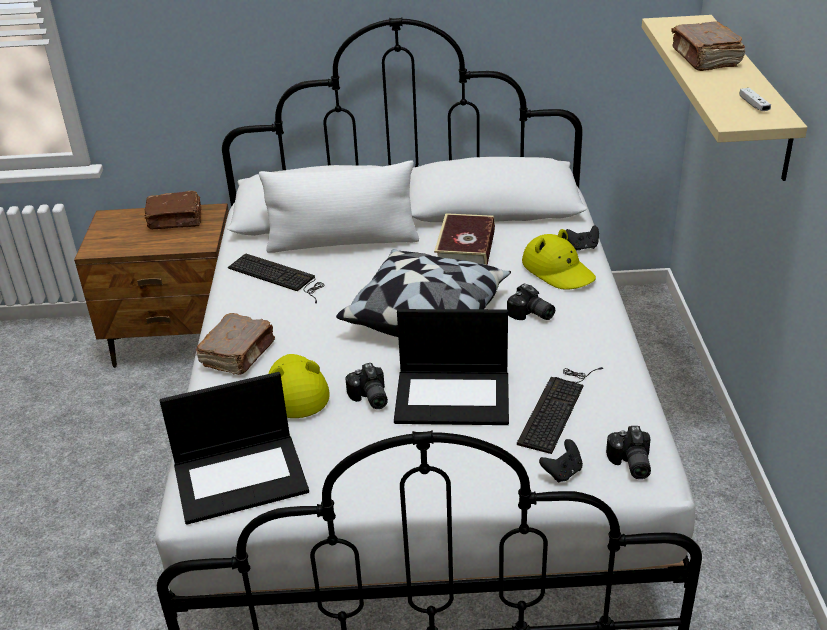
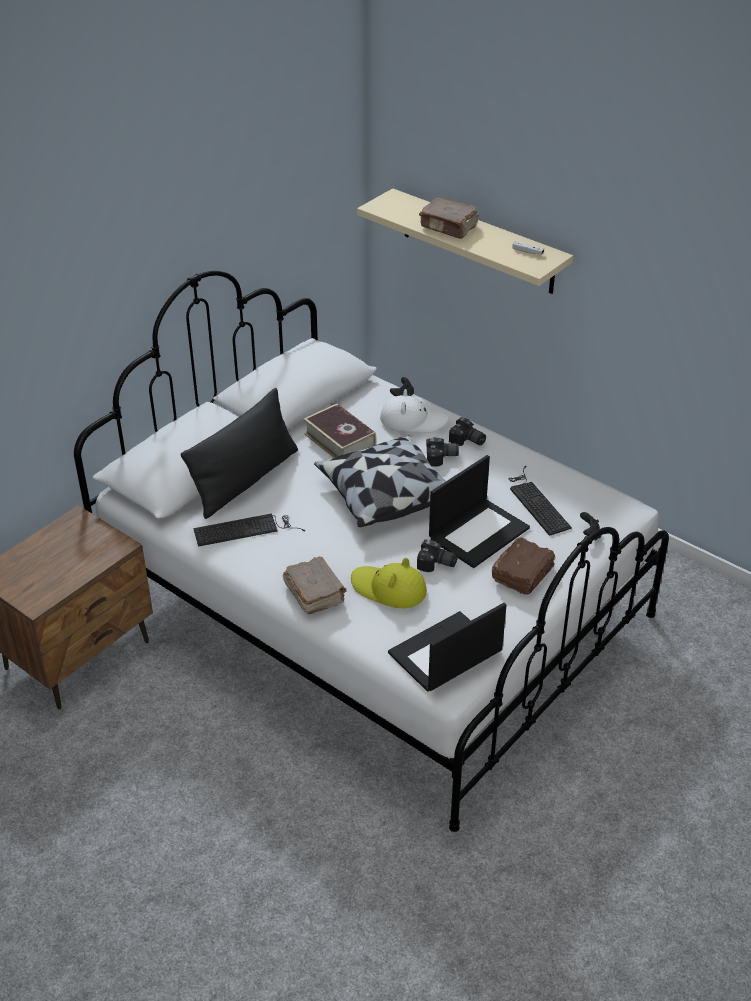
camera: 50 degrees left, 5 degrees up
(176, 220) = (62, 541): brown book -> brown book (523, 574)
(241, 477) = (445, 654): laptop -> laptop turned 150 degrees counterclockwise
(343, 242) = (245, 480): white pillow -> black pillow
(558, 270) = (413, 421): yellow hat -> white hat
(629, 464) = (611, 508): camera -> camera (467, 441)

